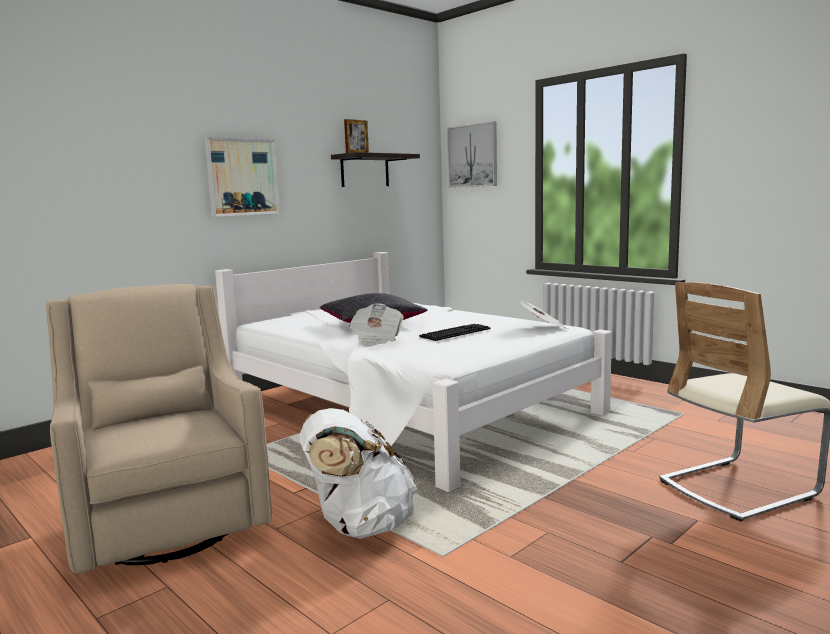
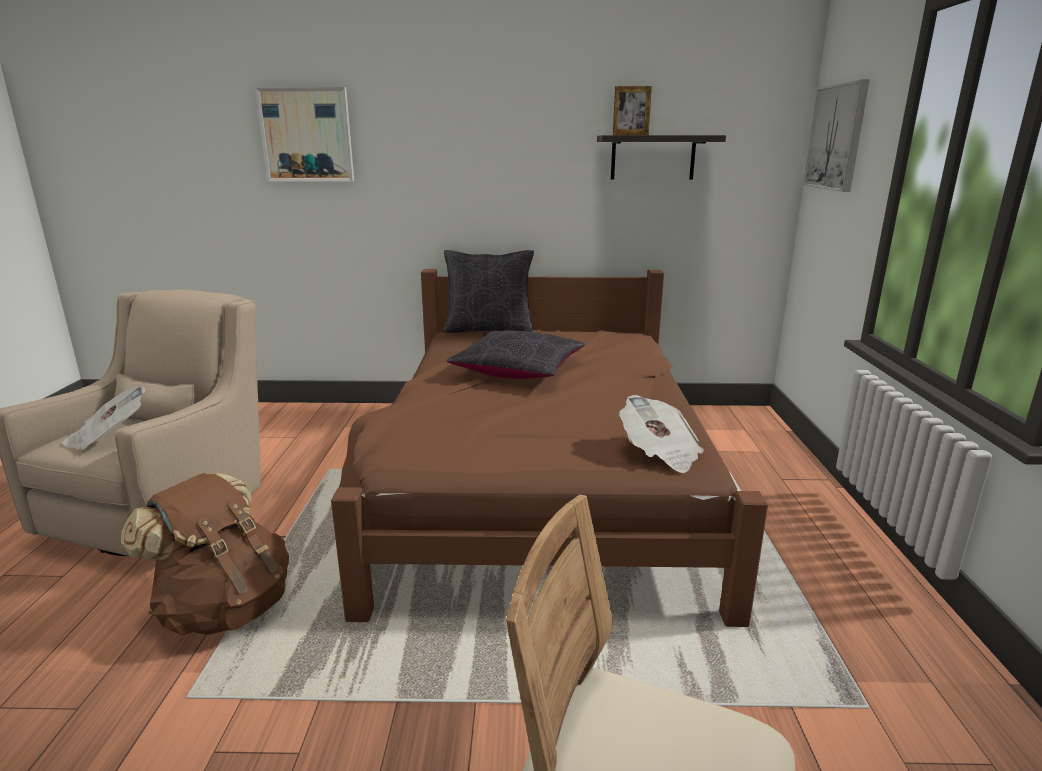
camera: 45 degrees right, 10 degrees up
(242, 177) = (467, 165): picture -> picture (306, 135)
(278, 316) = (489, 330): none -> black pillow
(359, 526) = (225, 608): white backpack -> brown backpack
(376, 340) = (439, 399): newspaper -> newspaper (109, 437)
(408, 408) = (539, 485): white bed -> brown bed
(455, 332) = (533, 420): keyboard -> none

